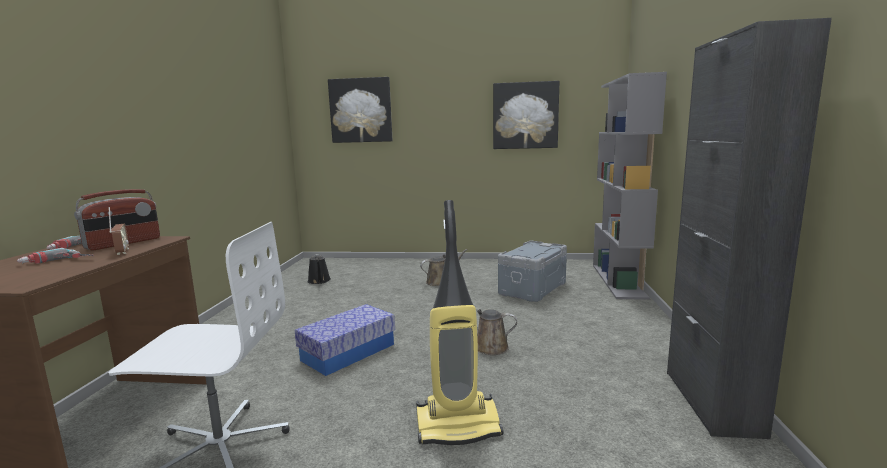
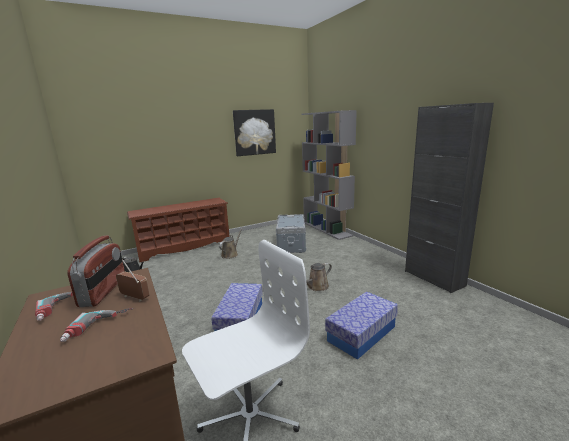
camera: 35 degrees left, 5 degrees up
(361, 110) = (129, 131): picture -> none
(404, 263) = (185, 247): none -> brown shoe rack
(458, 425) = (361, 333): vacuum cleaner -> storage box

